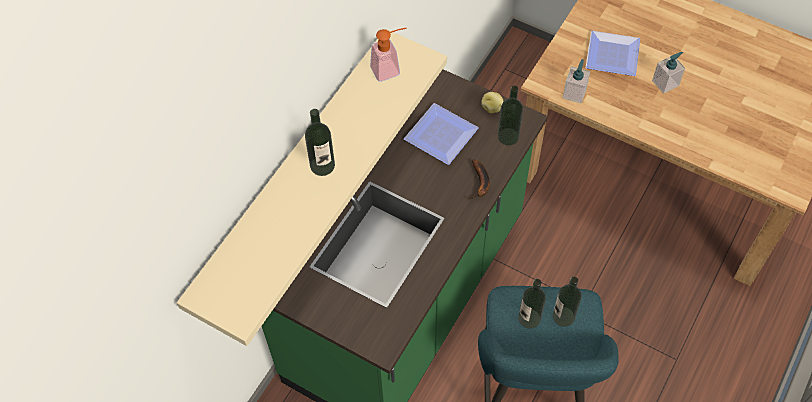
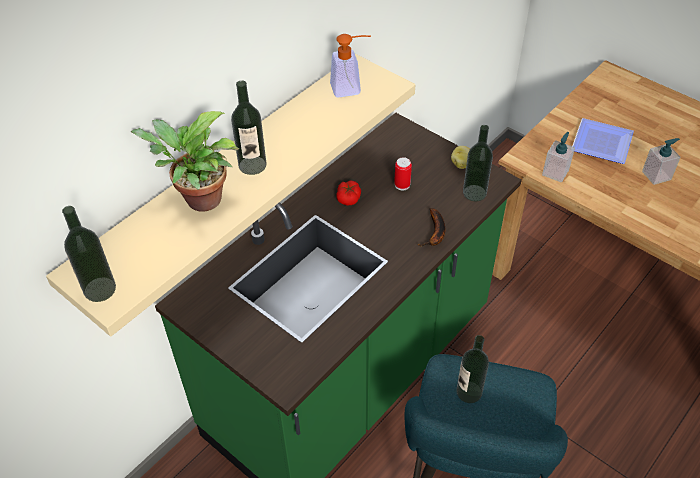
camera: 10 degrees right, 10 degrees down
(285, 209) = (199, 201): none -> potted plant
(396, 159) = (348, 198): none -> tomato
(441, 138) = (402, 185): plate -> can
(563, 316) = (509, 396): bottle -> bottle (100, 289)

